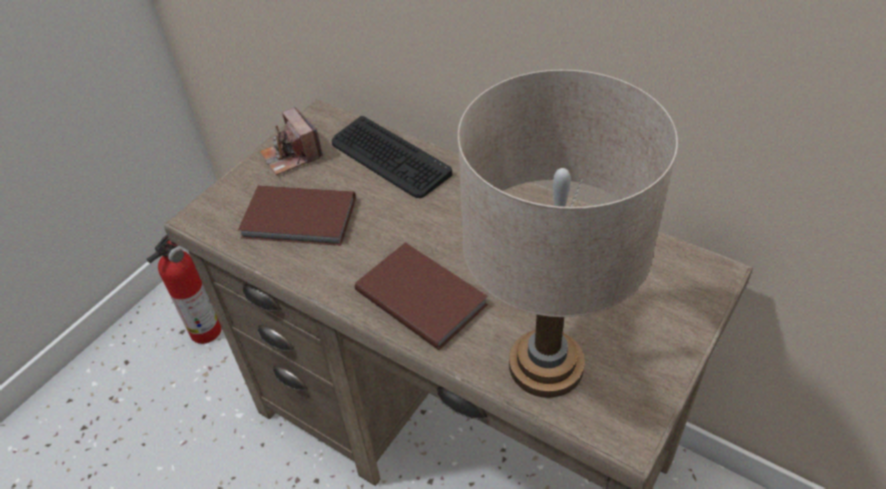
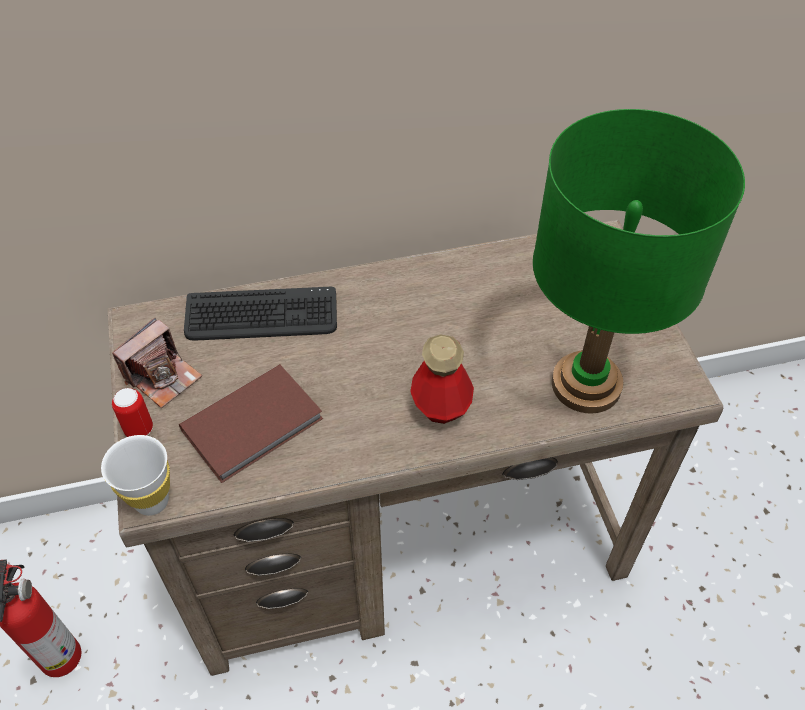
camera: 50 degrees left, 5 degrees up
(197, 219) = (152, 501): none -> white cup
(242, 176) = (139, 429): none -> can
(291, 156) = (163, 377): camera -> camera turned 60 degrees counterclockwise
(422, 295) = (441, 405): brown book -> bottle
(545, 366) = (586, 385): beige table lamp -> green table lamp

